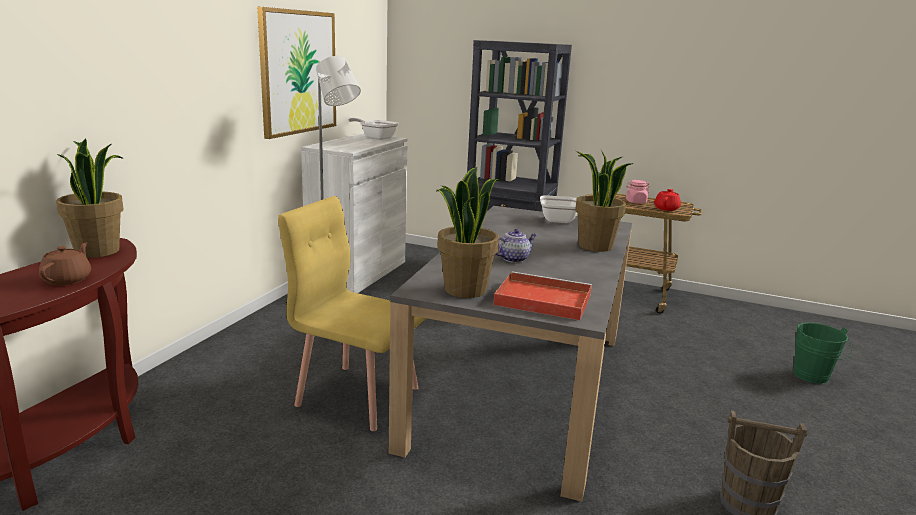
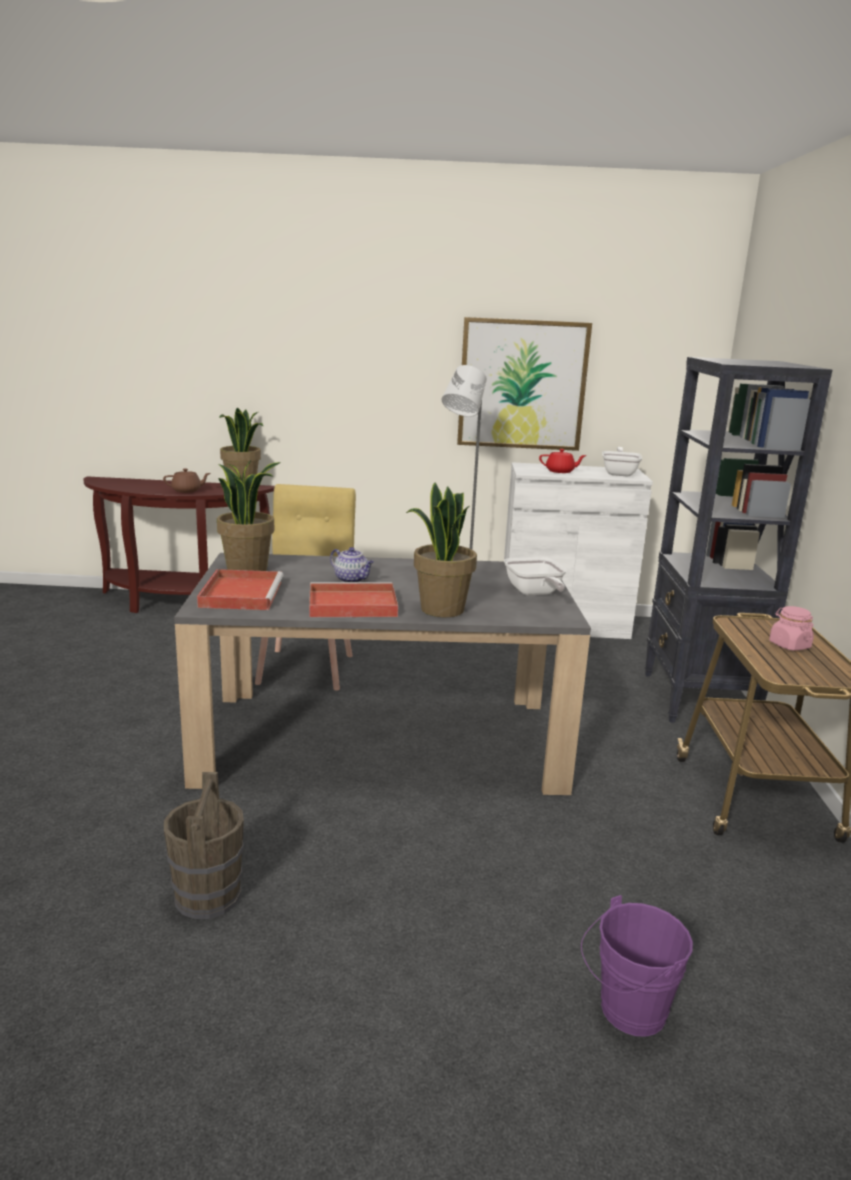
camera: 70 degrees right, 0 degrees up
(580, 268) = (350, 605): none -> red tray
(666, 208) = (783, 665): red teapot -> red teapot (560, 471)
(813, 377) = (627, 1012): green bucket -> purple bucket

